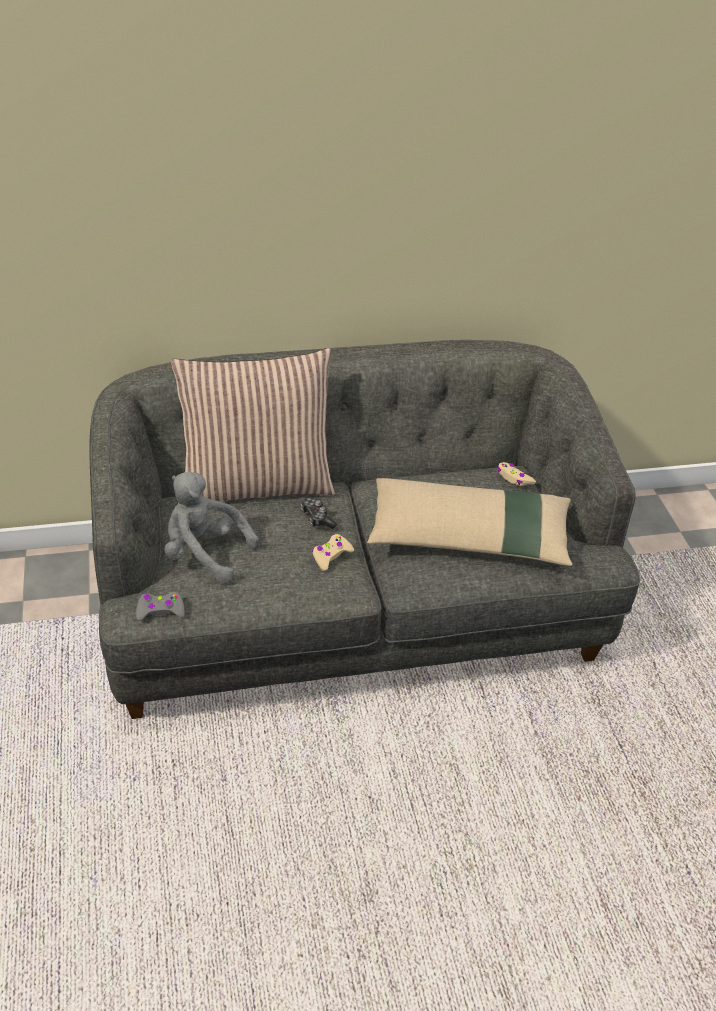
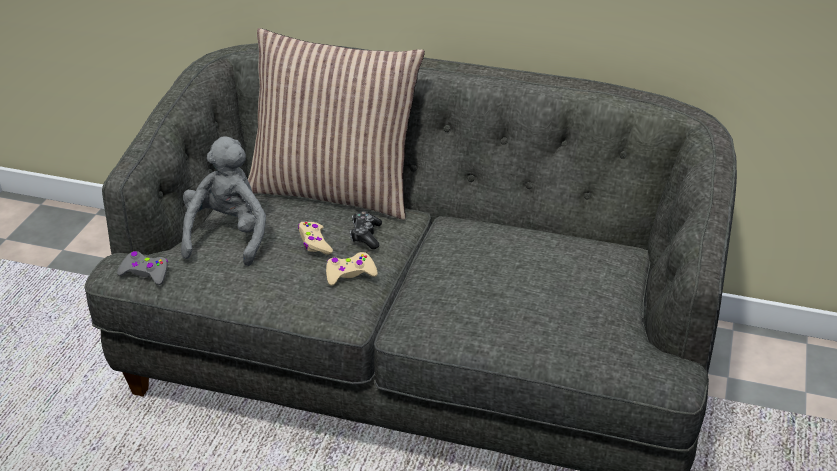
camera: 30 degrees right, 5 degrees down
(204, 554) = (228, 236): grey plush toy -> grey plush toy turned 45 degrees clockwise
(469, 537) = (513, 298): beige pillow -> none
(514, 478) = (618, 256): beige game controller -> beige game controller (314, 243)

